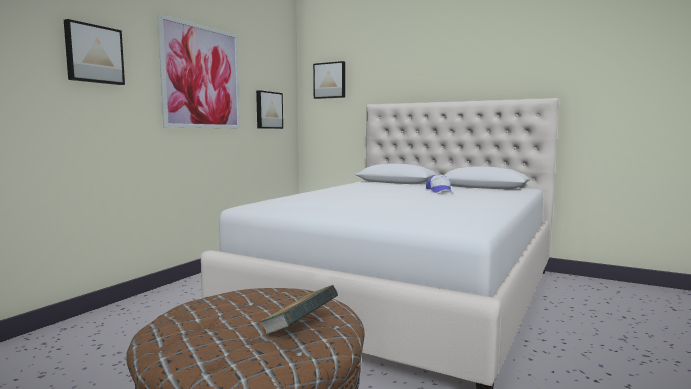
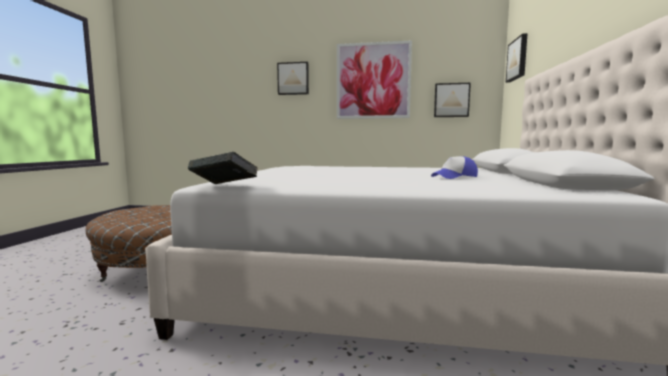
camera: 70 degrees right, 0 degrees up
(299, 330) = (133, 217): book -> book (224, 187)

